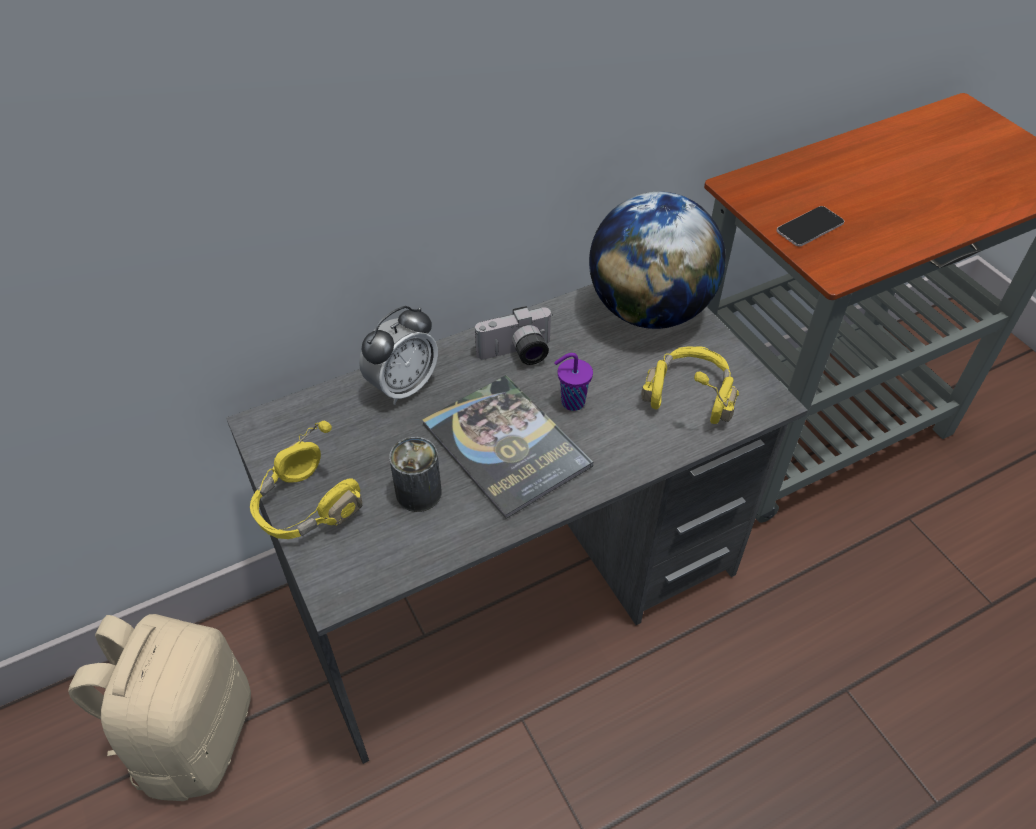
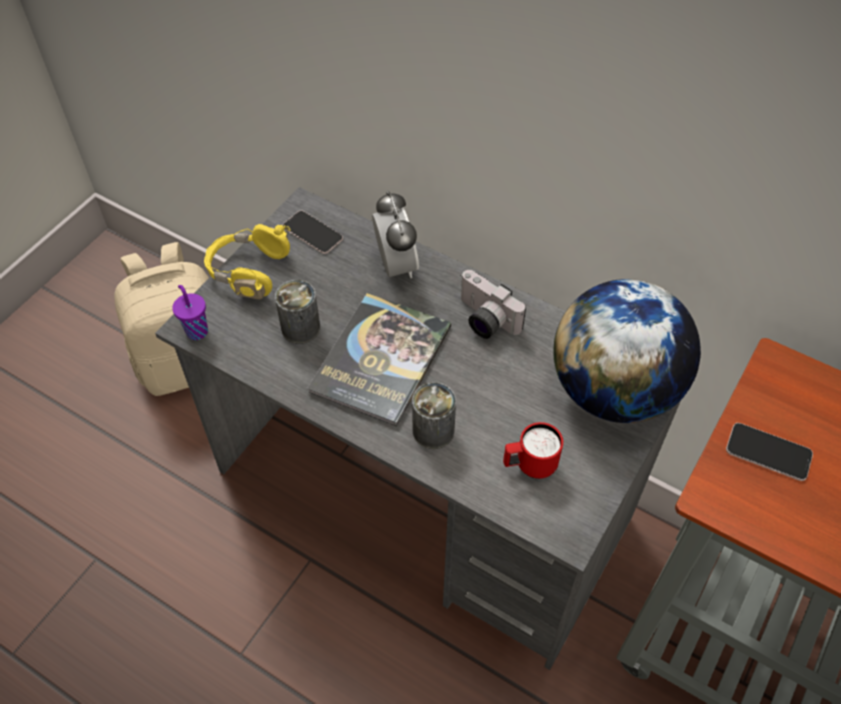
camera: 60 degrees right, 5 degrees up
(302, 432) = (312, 233): none -> phone
(403, 386) = (396, 266): alarm clock -> alarm clock turned 120 degrees counterclockwise
(571, 402) = (457, 381): purple cup -> purple cup (196, 330)
(613, 443) = (433, 430): none -> can
(690, 395) = (529, 465): yellow headphones -> red mug

